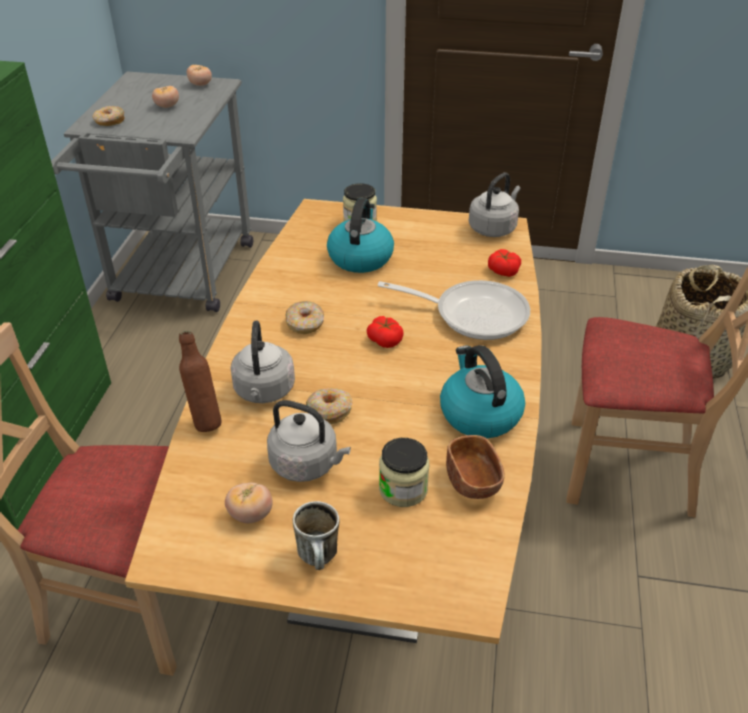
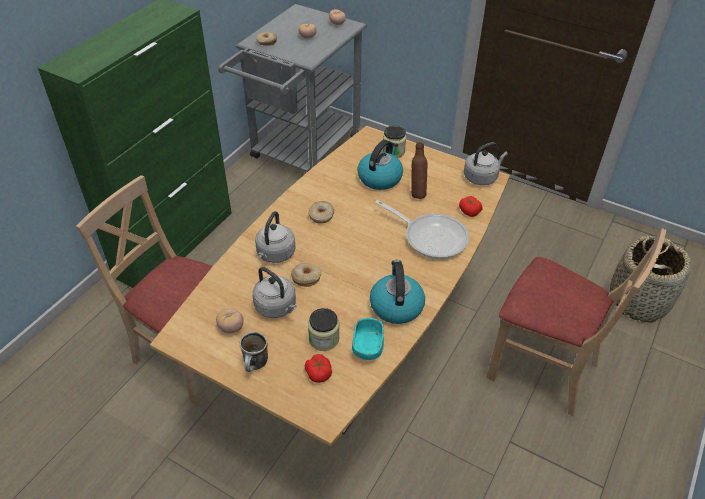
camera: 20 degrees right, 5 degrees up
(205, 421) = (233, 263): brown bottle -> brown bottle (417, 193)
(385, 340) = (364, 240): tomato -> tomato (319, 373)
(473, 482) = (367, 347): brown bowl -> turquoise bowl

